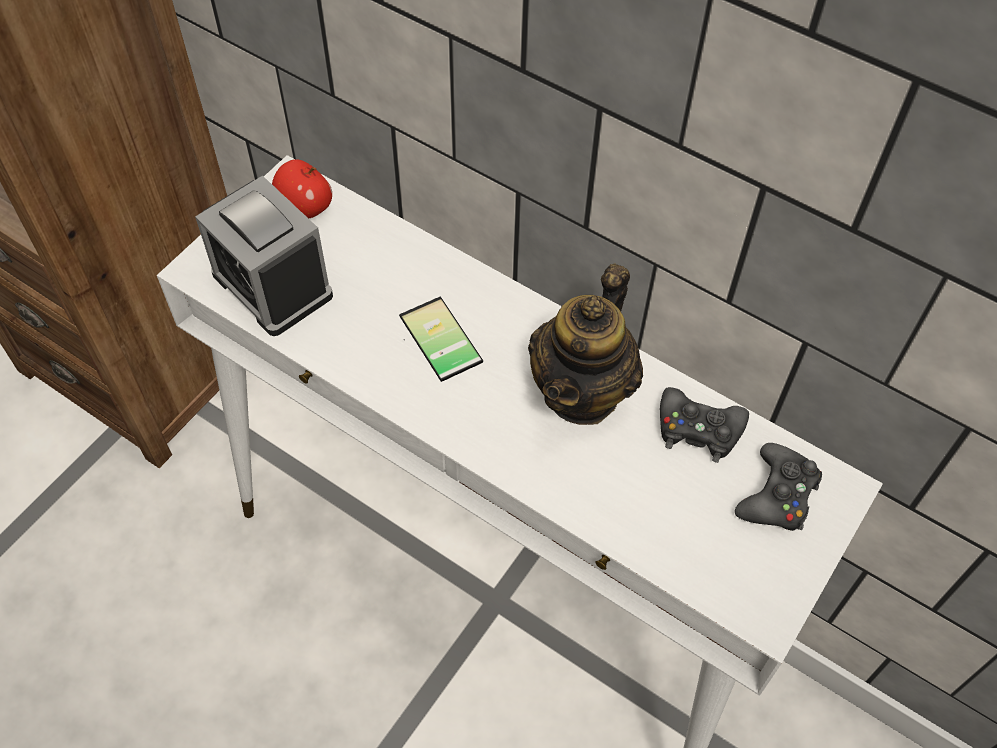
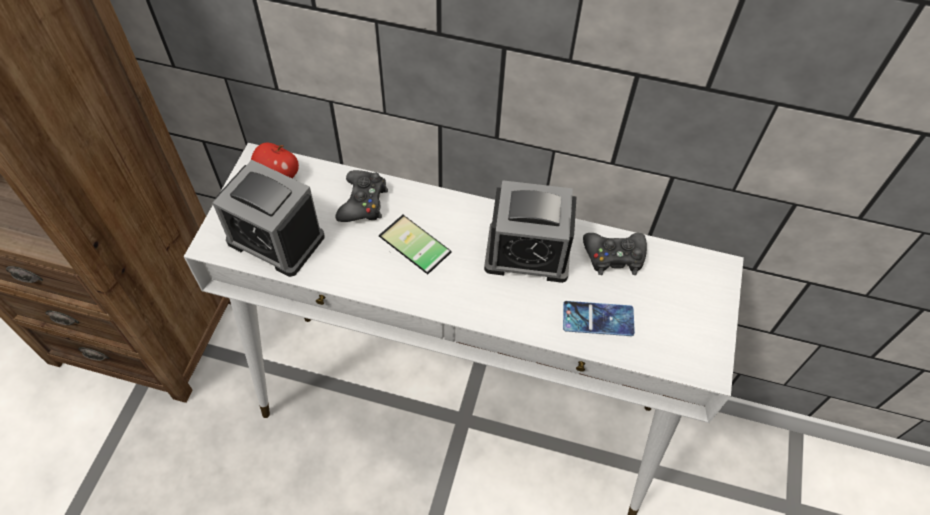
camera: 20 degrees left, 0 degrees up
(582, 391) = (527, 253): teapot -> alarm clock
(641, 505) = (598, 319): none -> phone
(778, 495) = (682, 285): black game controller -> black game controller (363, 202)

